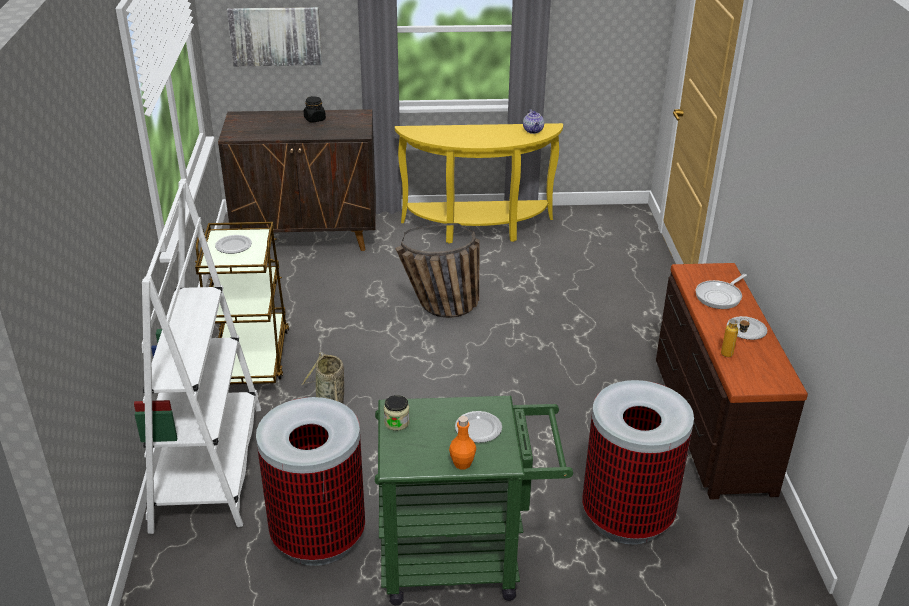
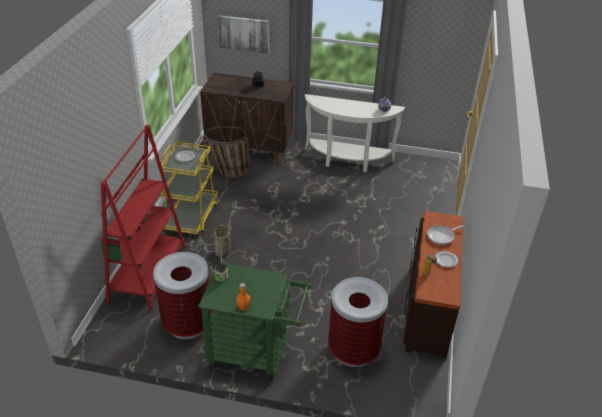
camera: 15 degrees right, 5 degrees up
(209, 466) = (148, 273): white bookcase -> red bookcase
(251, 357) = (192, 216): brown cart -> yellow cart
(439, 309) = (304, 207): basket -> basket (226, 172)
(478, 230) = (347, 161): yellow console table -> white console table
(478, 429) = (260, 289): plate -> none

